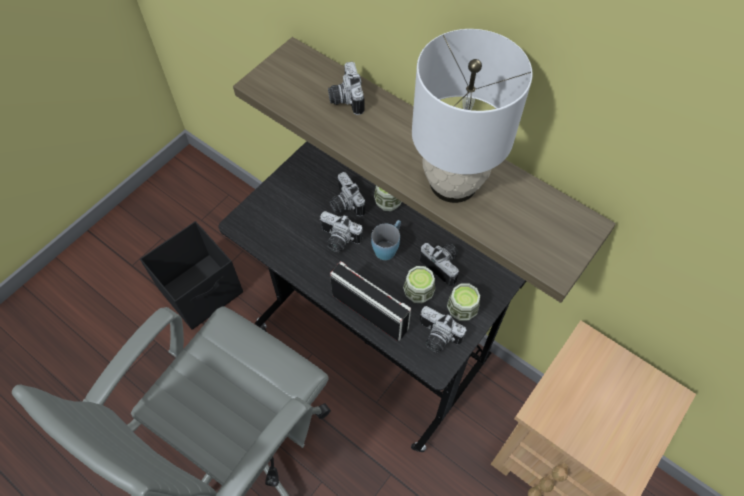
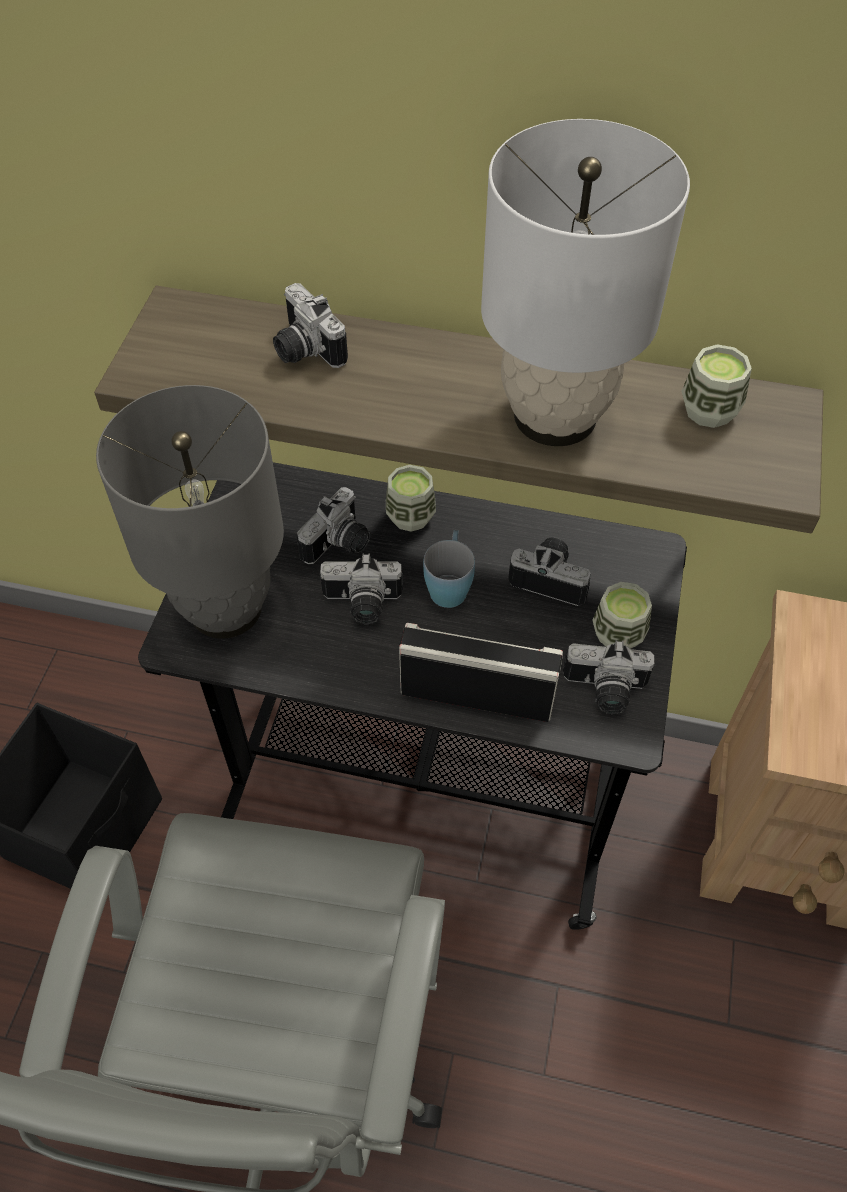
camera: 25 degrees left, 5 degrees down
(271, 215) = (225, 609): none -> grey table lamp
(344, 204) = (340, 545): camera -> camera turned 90 degrees counterclockwise
(418, 292) = (537, 635): cup -> cup (709, 410)

